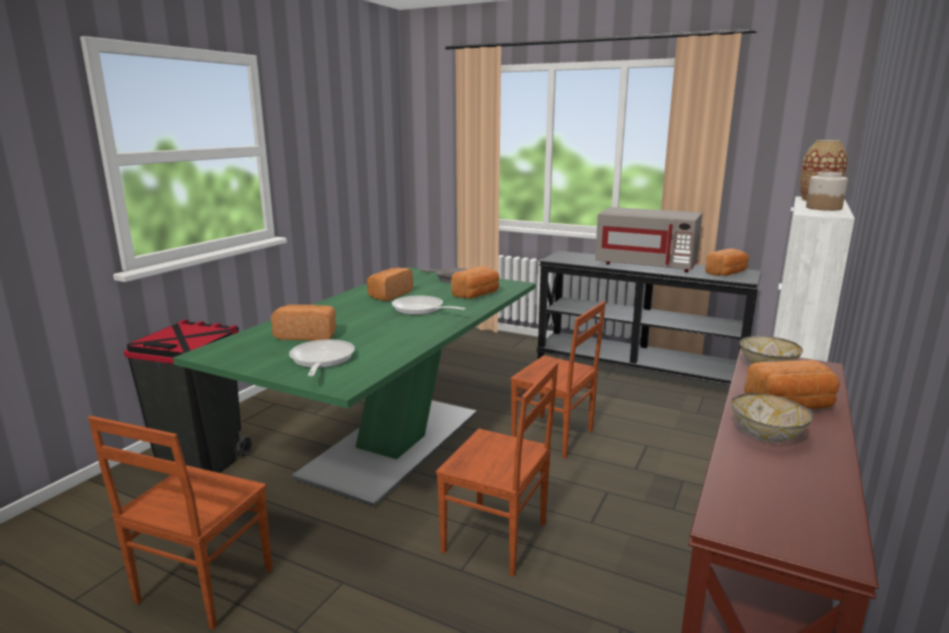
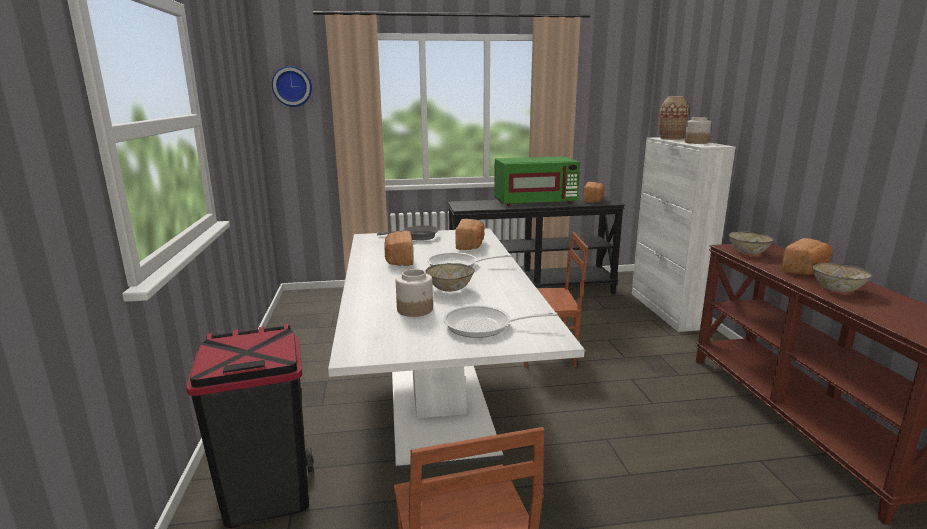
camera: 35 degrees left, 0 degrees up
(307, 335) = (415, 310): bread -> jar
(321, 360) = (484, 326): frying pan -> frying pan turned 45 degrees counterclockwise
(368, 326) = (449, 289): none -> bowl
(393, 444) = (439, 404): green dining table -> white dining table
(429, 120) = (292, 86): none -> wall clock
(496, 539) = (618, 441): brown chair -> none
(646, 265) = (535, 203): grey microwave -> green microwave

